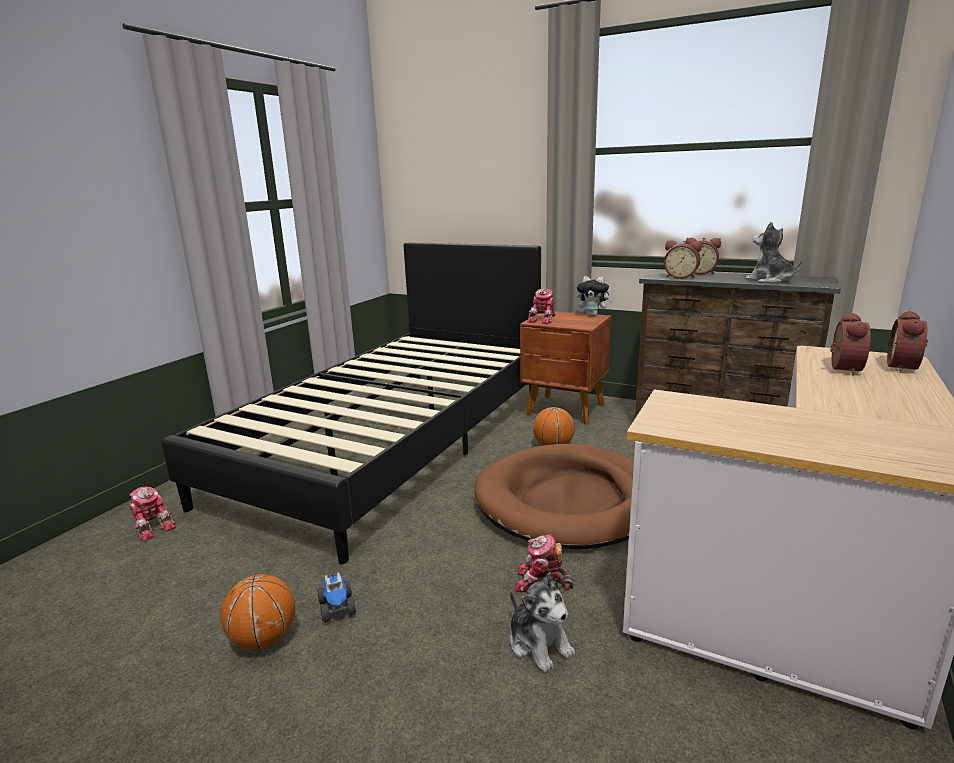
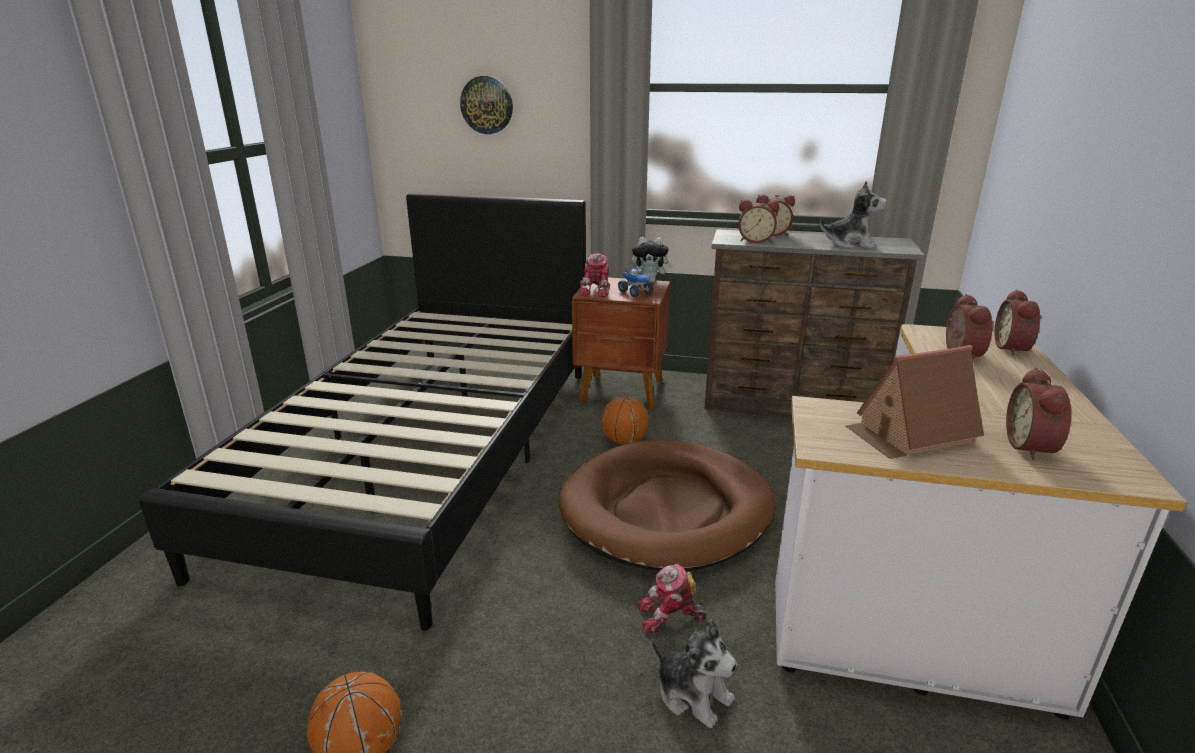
camera: 15 degrees left, 5 degrees up
(152, 526) = (138, 614): toy robot -> none
(338, 608) = (442, 691): toy truck -> toy truck (636, 293)
(469, 172) = (487, 105): none -> wall clock
(748, 422) = (910, 434): none -> toy house
(770, 280) = (850, 244): plush toy -> plush toy turned 150 degrees clockwise
(870, 440) = (1033, 447): none -> alarm clock

